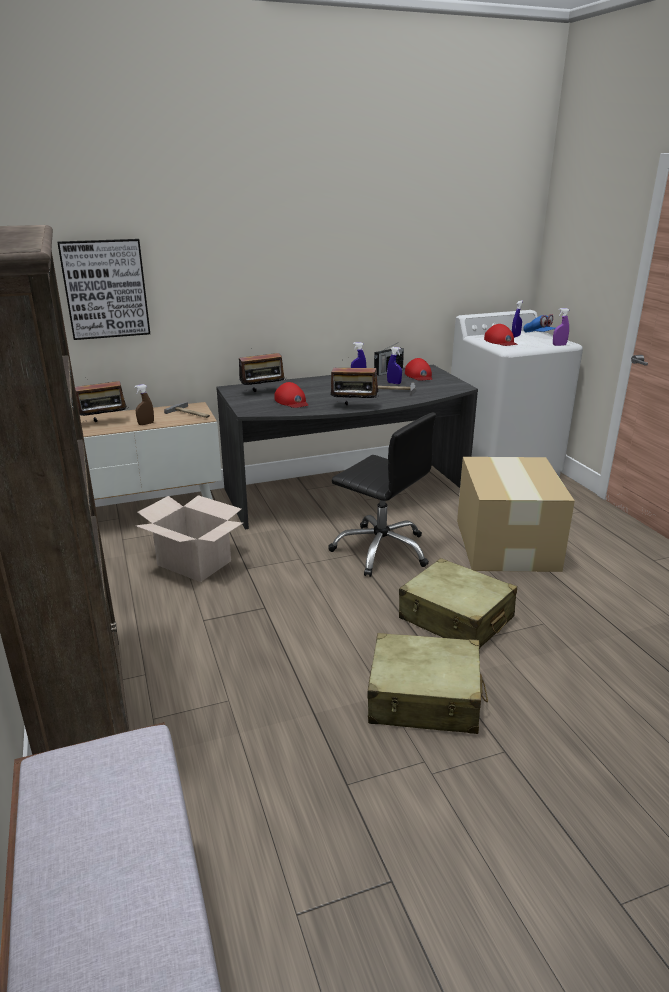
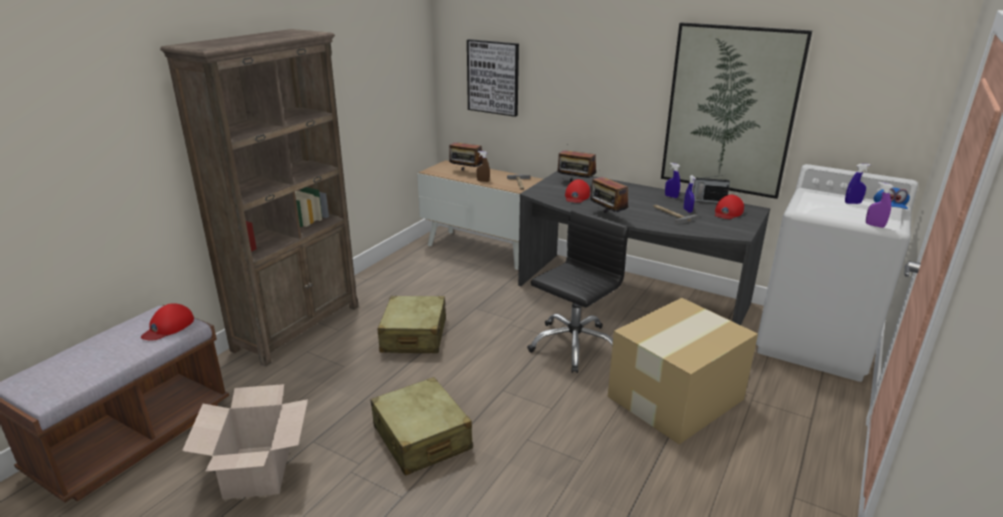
camera: 50 degrees right, 0 degrees up
(193, 563) = (456, 289): cardboard box -> cardboard box (257, 471)
(381, 550) = (573, 345): black office chair -> black office chair turned 135 degrees counterclockwise
(389, 279) = (730, 110): none -> picture
(456, 618) = (531, 414): beige suitcase -> beige suitcase (414, 336)
(500, 341) = (818, 202): red cap -> red cap (168, 327)

